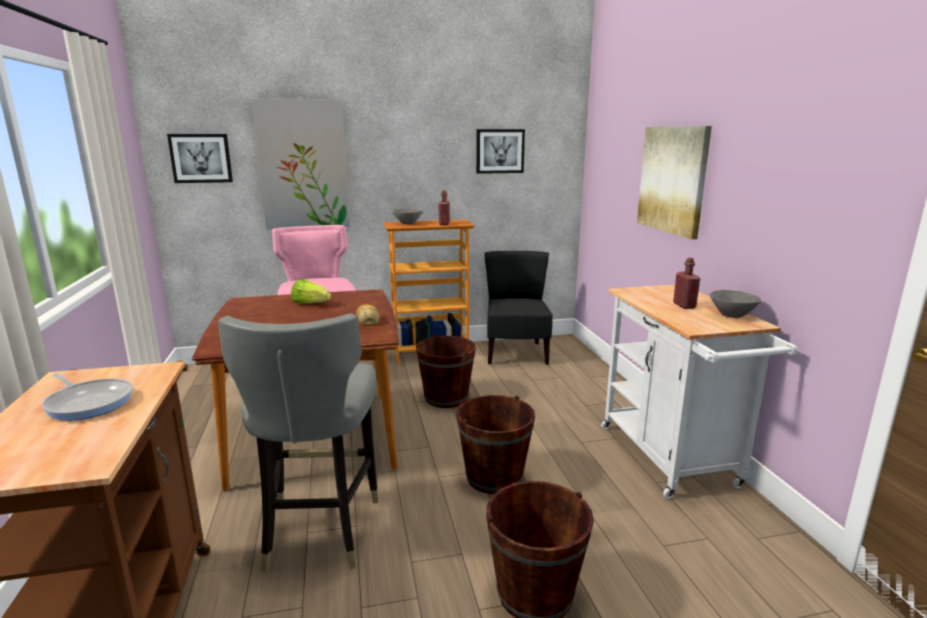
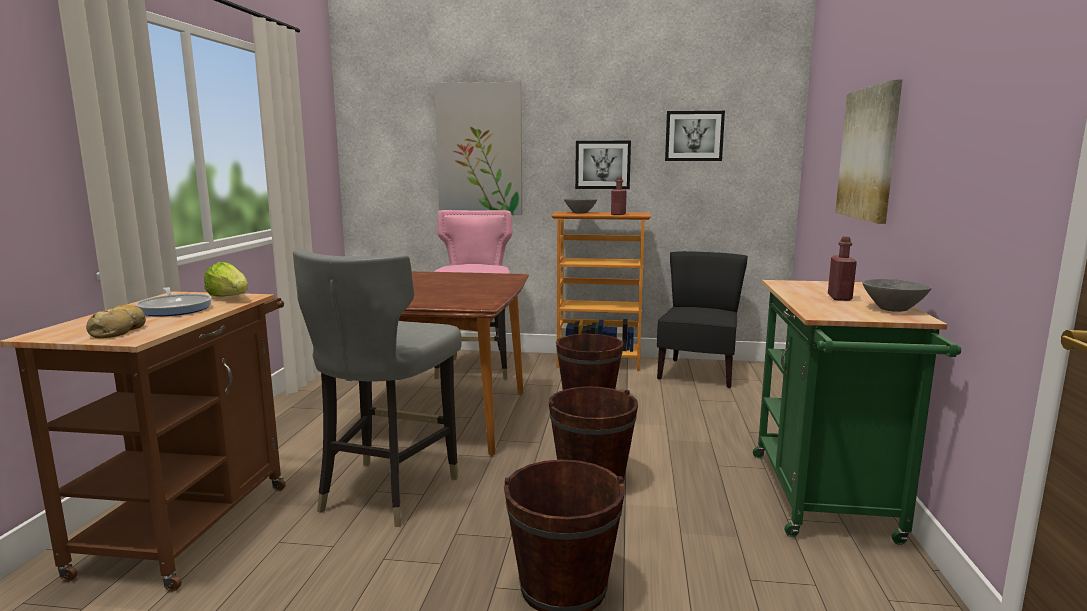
camera: 20 degrees right, 5 degrees down
(201, 158) = (386, 142): picture -> picture (602, 165)
(310, 304) = (445, 279): lettuce -> lettuce (229, 298)
(367, 320) = (484, 293): bread -> bread (119, 331)
(673, 460) = (825, 502): white cart -> green cart

